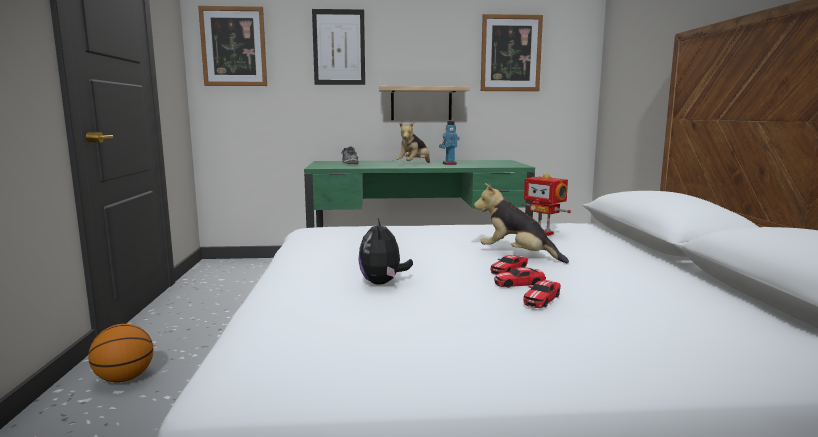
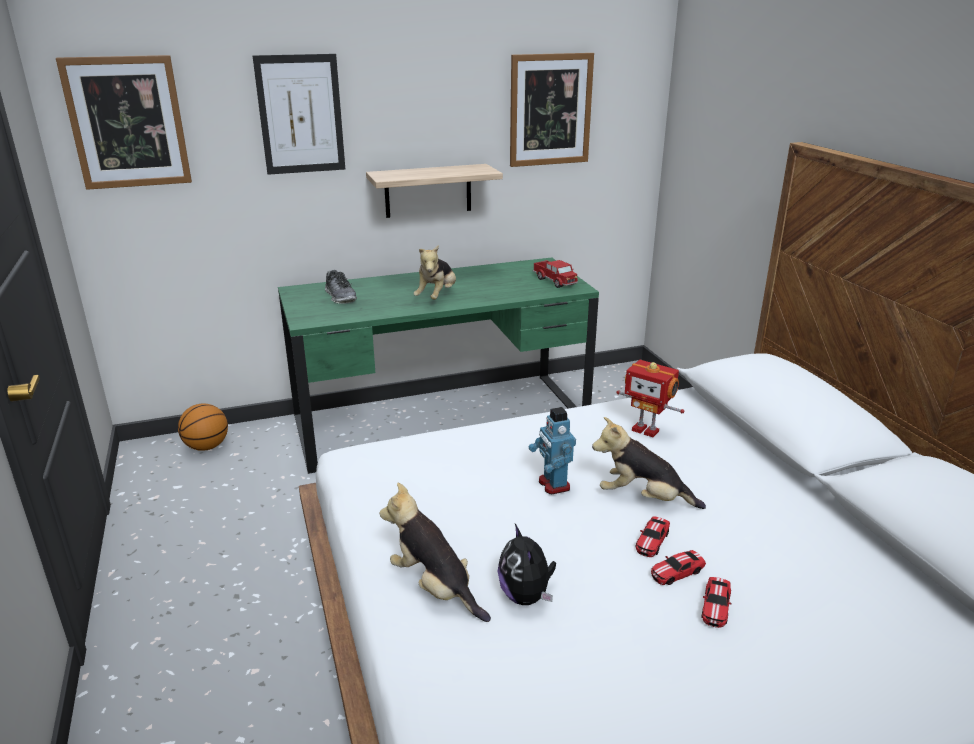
camera: 15 degrees left, 15 degrees up
(125, 378) = (162, 718): basketball -> basketball (207, 447)
(316, 274) = (435, 588): none -> plush toy
(449, 164) = (481, 286): toy robot -> toy robot (553, 485)
(505, 164) = (555, 281): none -> toy truck

